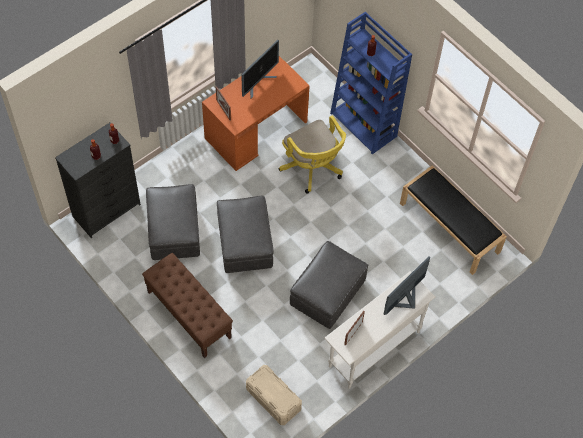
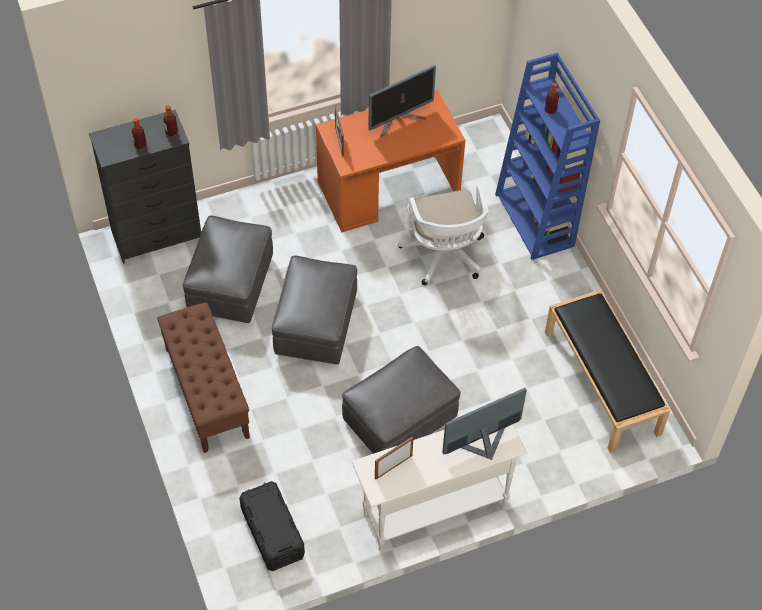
camera: 20 degrees right, 5 degrees down
(273, 399) = (272, 533): beige storage box -> black storage box
(313, 168) = (444, 256): yellow office chair -> white office chair

